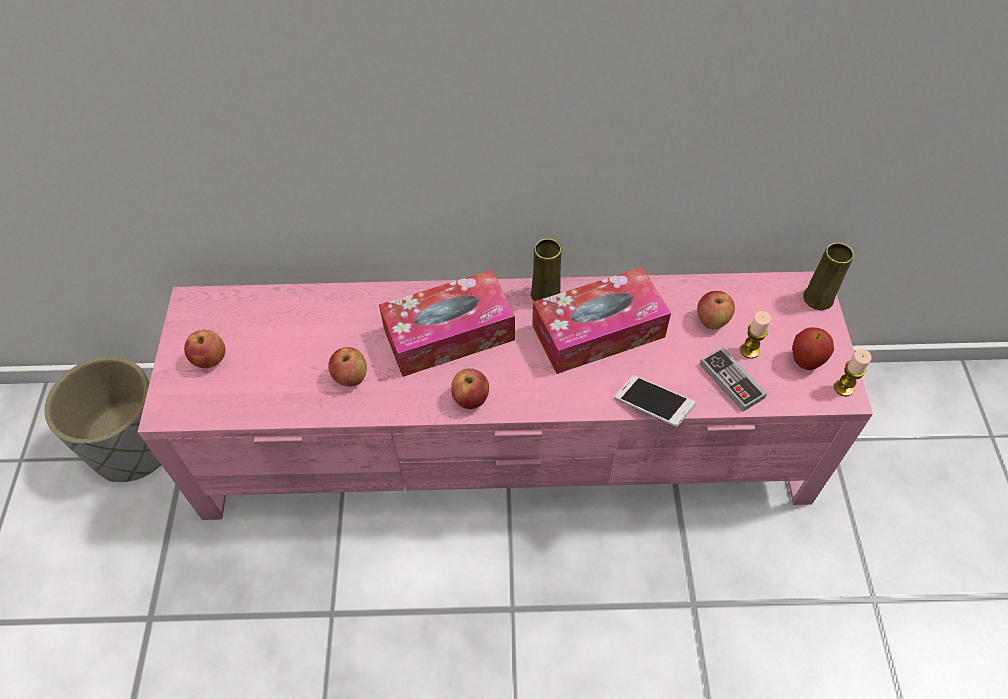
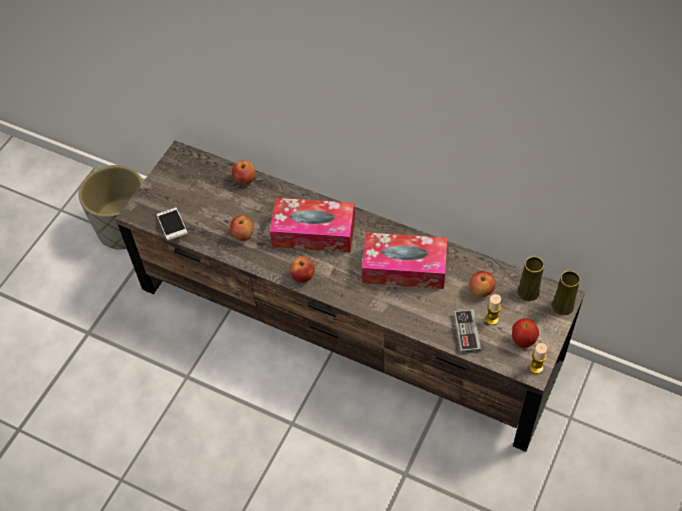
camera: 30 degrees right, 0 degrees up
(210, 360) = (172, 193): apple -> apple (245, 180)
(508, 445) = (348, 325): pink tv stand -> brown tv stand
(545, 294) = (387, 232): yellow vase -> yellow vase (528, 292)
(652, 406) = (407, 326): phone -> phone (173, 228)

